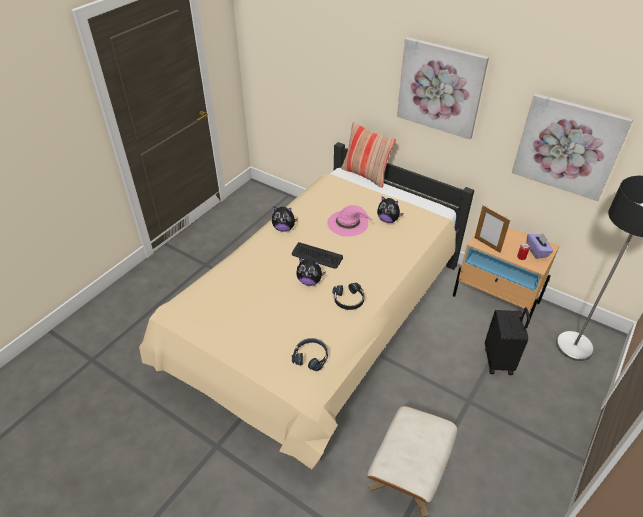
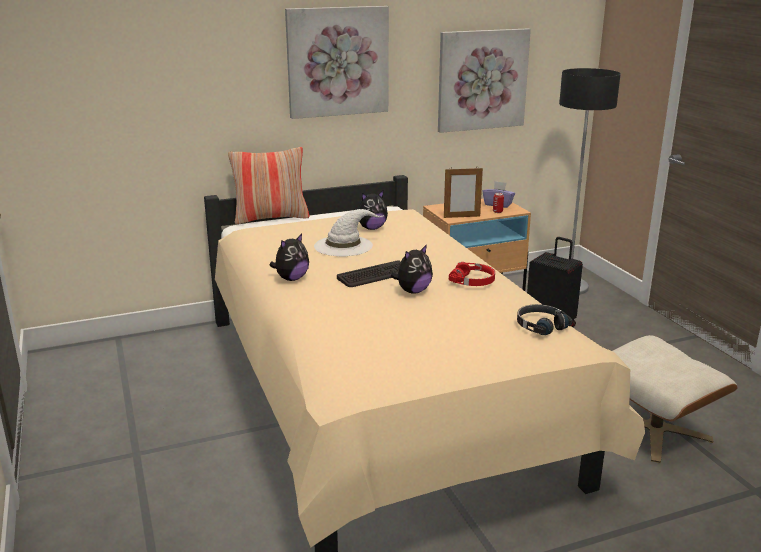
camera: 55 degrees left, 20 degrees down
(348, 223) = (344, 245): pink hat -> white hat
(349, 300) = (473, 281): black headphones -> red headphones

